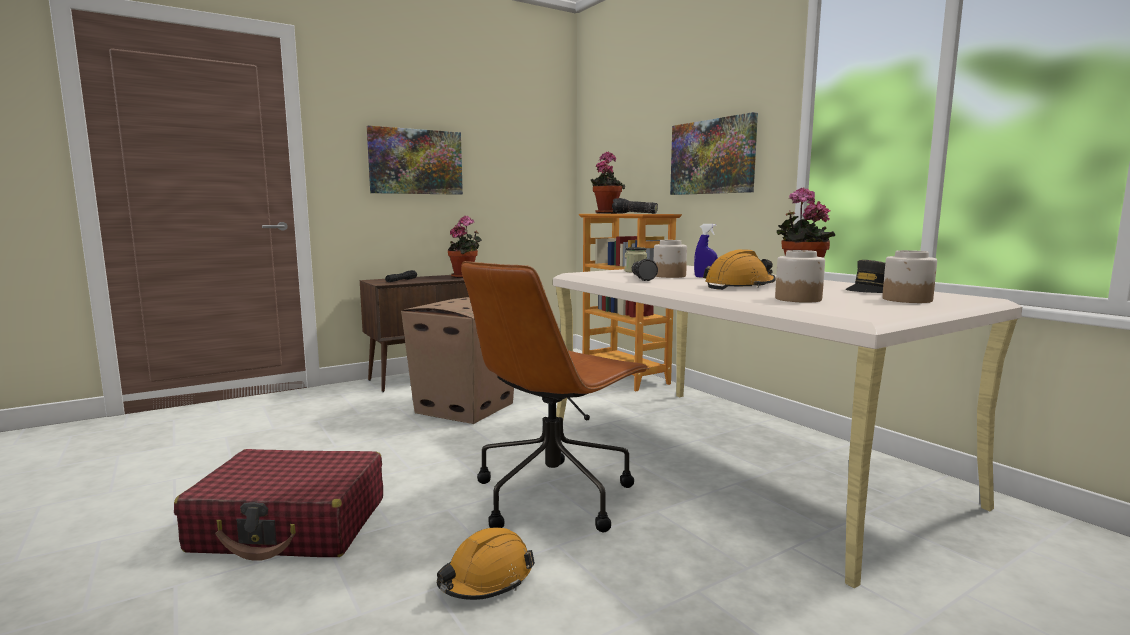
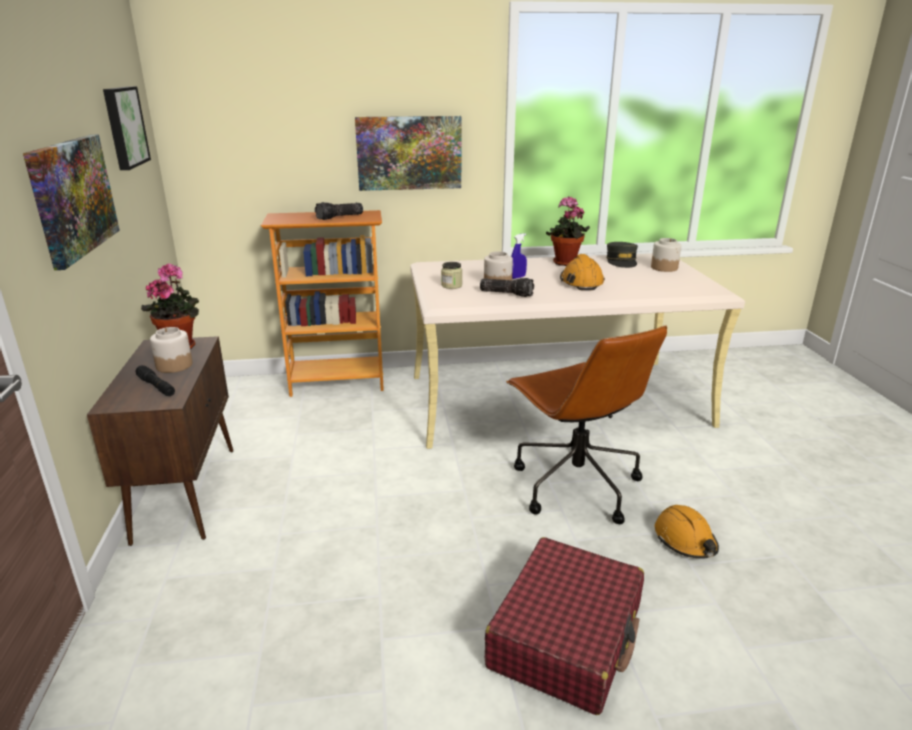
camera: 65 degrees left, 15 degrees up
(464, 409) = (337, 489): cardboard box -> none
(516, 138) = (123, 127): none -> picture
(606, 213) = (285, 218): potted plant -> none
(798, 299) = (650, 285): jar -> jar (174, 365)

